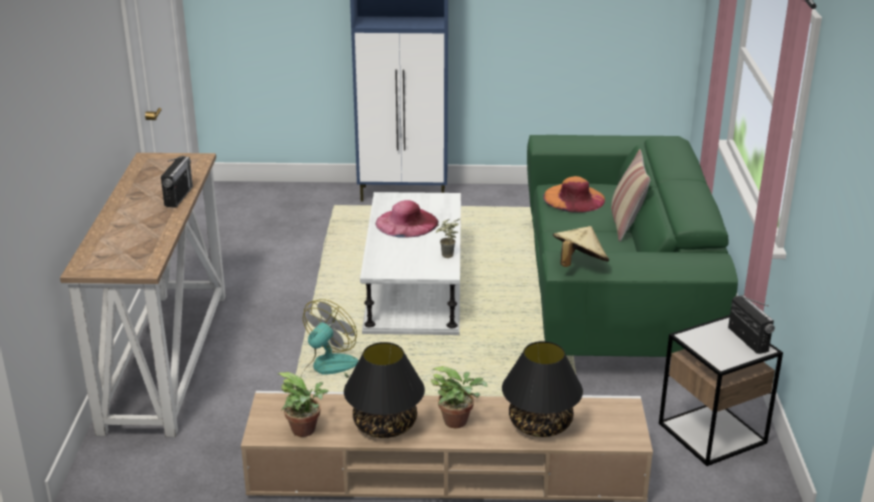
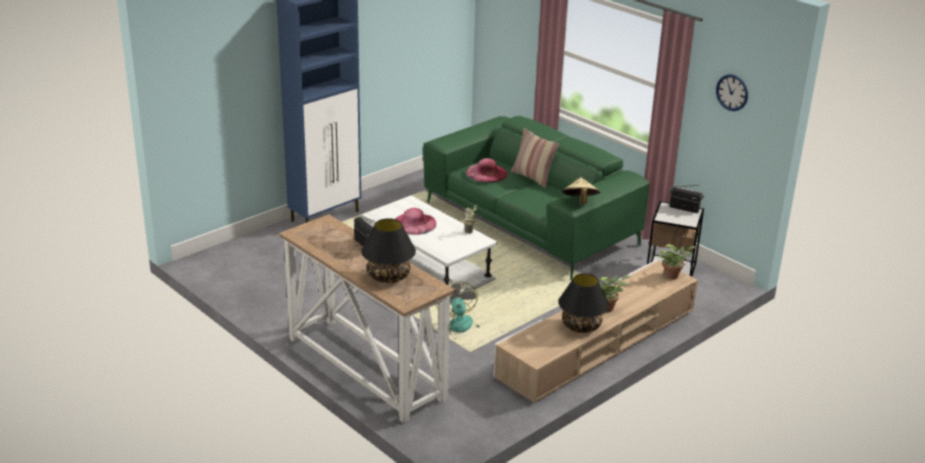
camera: 45 degrees left, 0 degrees up
(306, 430) = (552, 347): potted plant -> potted plant (673, 275)
(539, 424) = (640, 291): black table lamp -> black table lamp (388, 276)
(574, 198) = (486, 173): orange hat -> pink hat
(837, 153) = (732, 92): none -> wall clock

